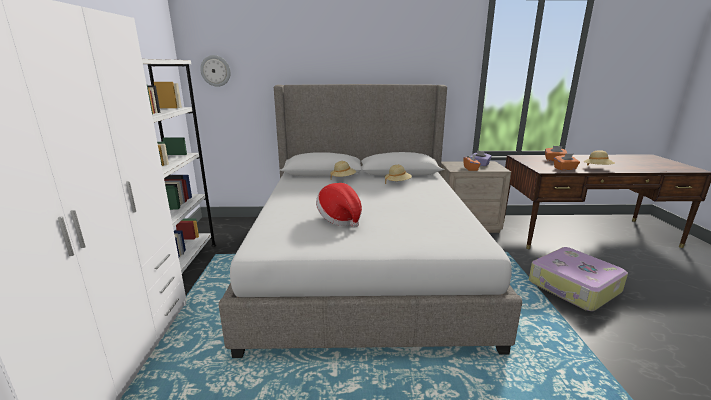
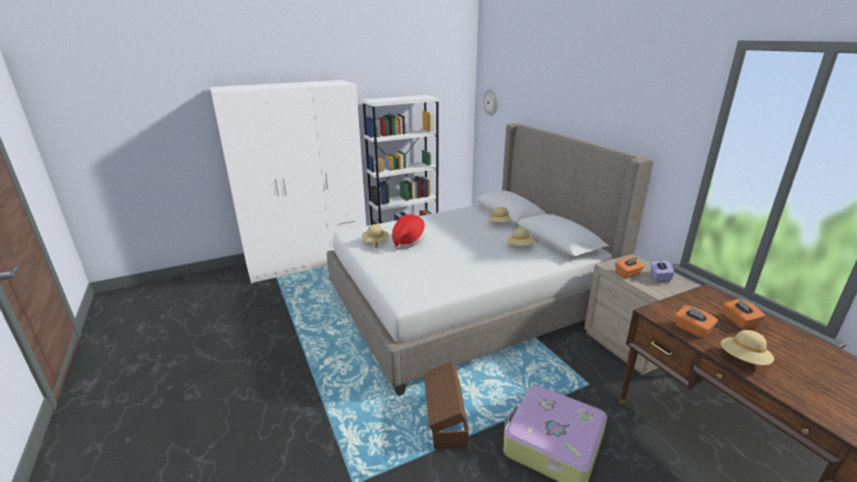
camera: 65 degrees right, 5 degrees up
(315, 236) = (375, 242): none -> beige hat
(547, 332) = (445, 420): none -> brown storage box

